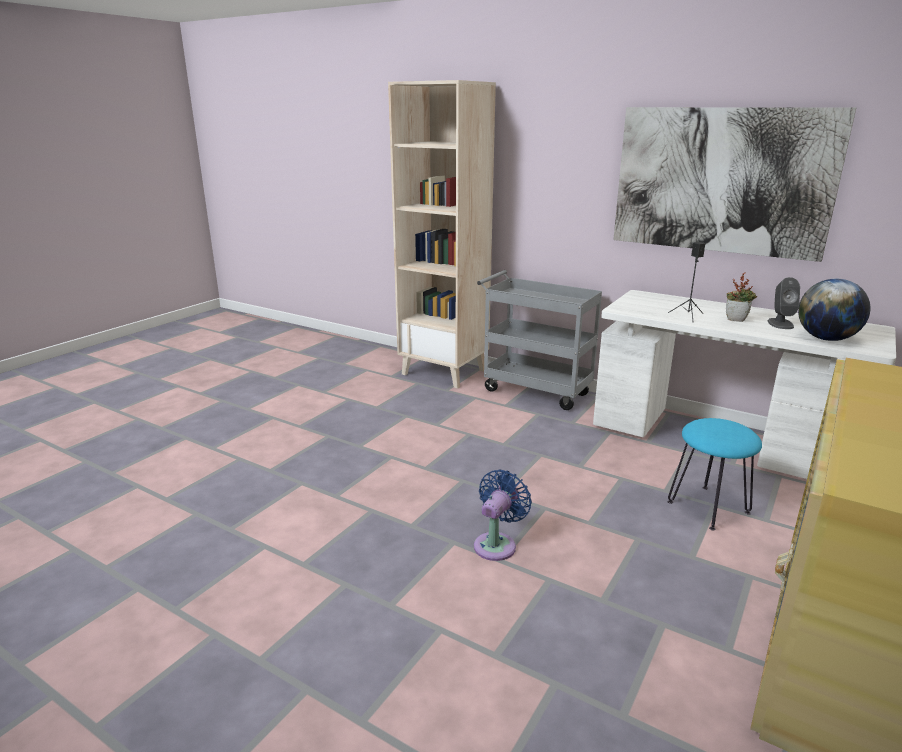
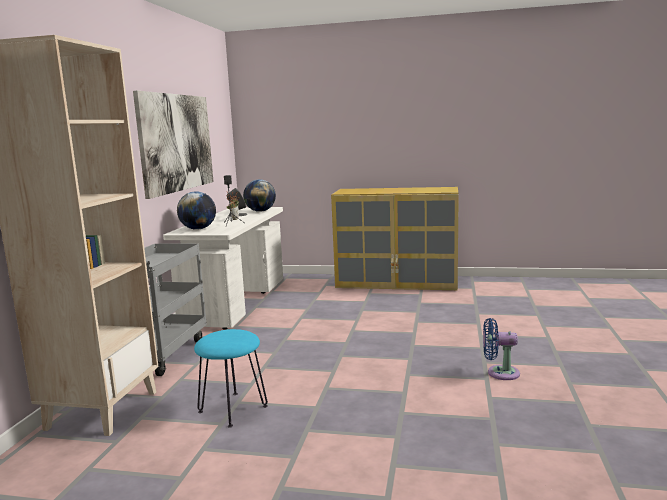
camera: 110 degrees left, 10 degrees down
(497, 544) = (401, 335): blue fan -> blue fan (499, 373)
(658, 301) = (198, 229): none -> globe
(708, 507) = (317, 301): turquoise stool -> turquoise stool (233, 409)

